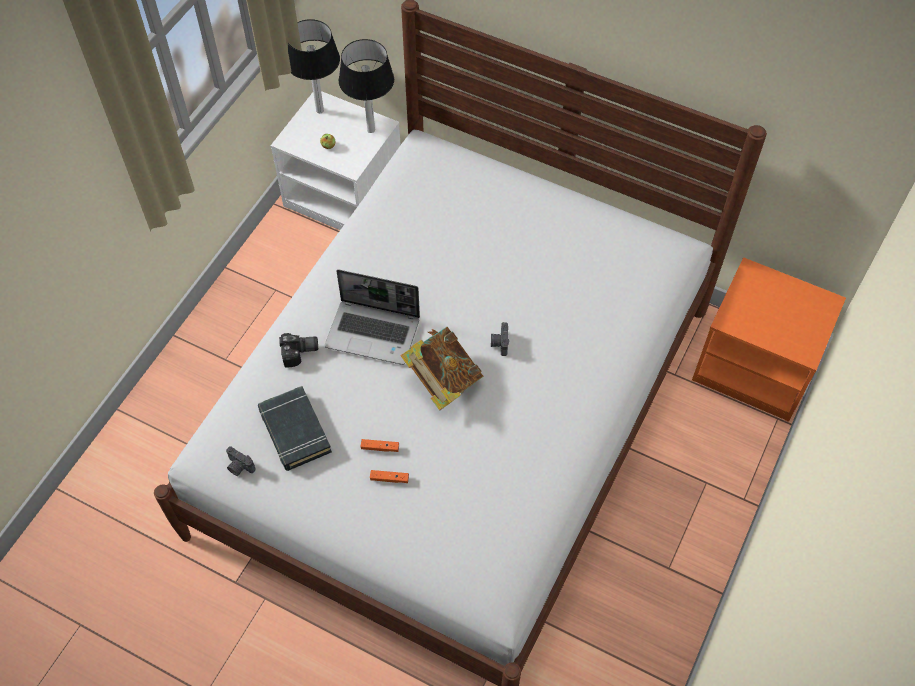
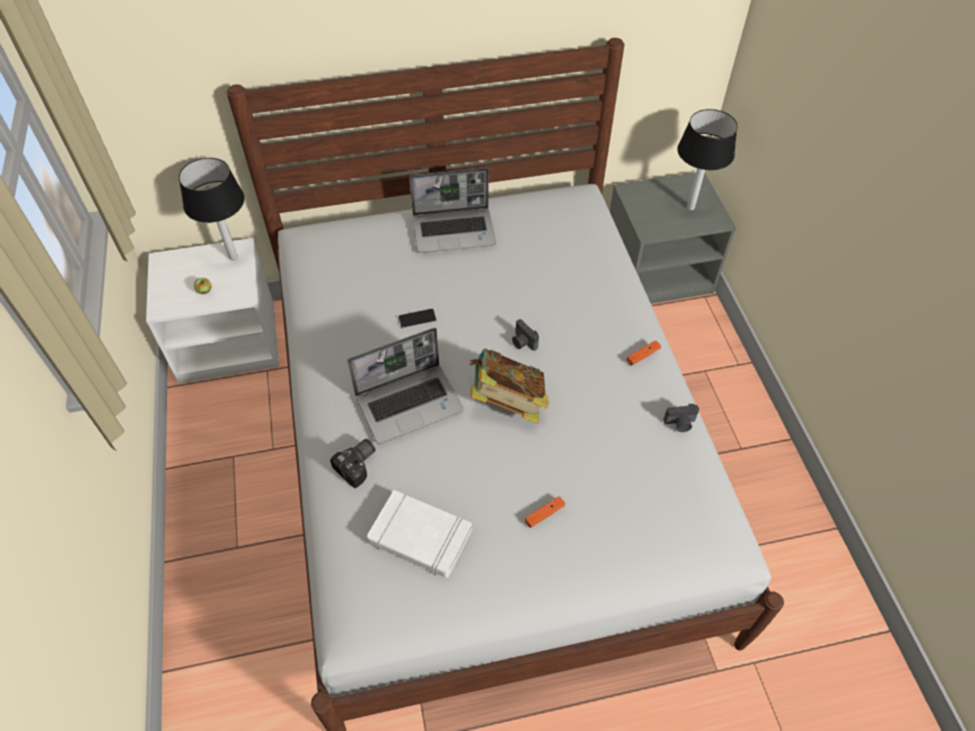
camera: 40 degrees left, 5 degrees down
(239, 467) = (397, 610): camera -> camera (680, 424)
(294, 431) = (420, 537): black book -> white book
(320, 110) = (170, 267): table lamp -> table lamp (691, 207)
(380, 448) = (510, 494): orange game controller -> orange game controller (643, 355)
(439, 271) = (417, 319): none -> phone
(538, 215) = (455, 230): none -> laptop
(756, 366) = (657, 271): orange nightstand -> grey nightstand

